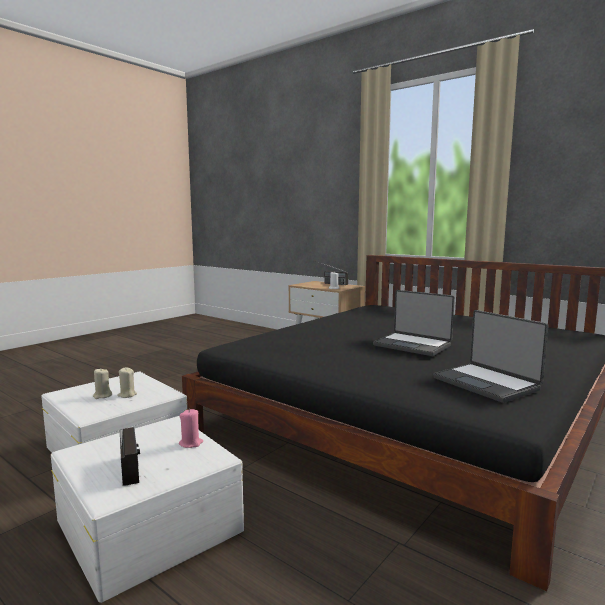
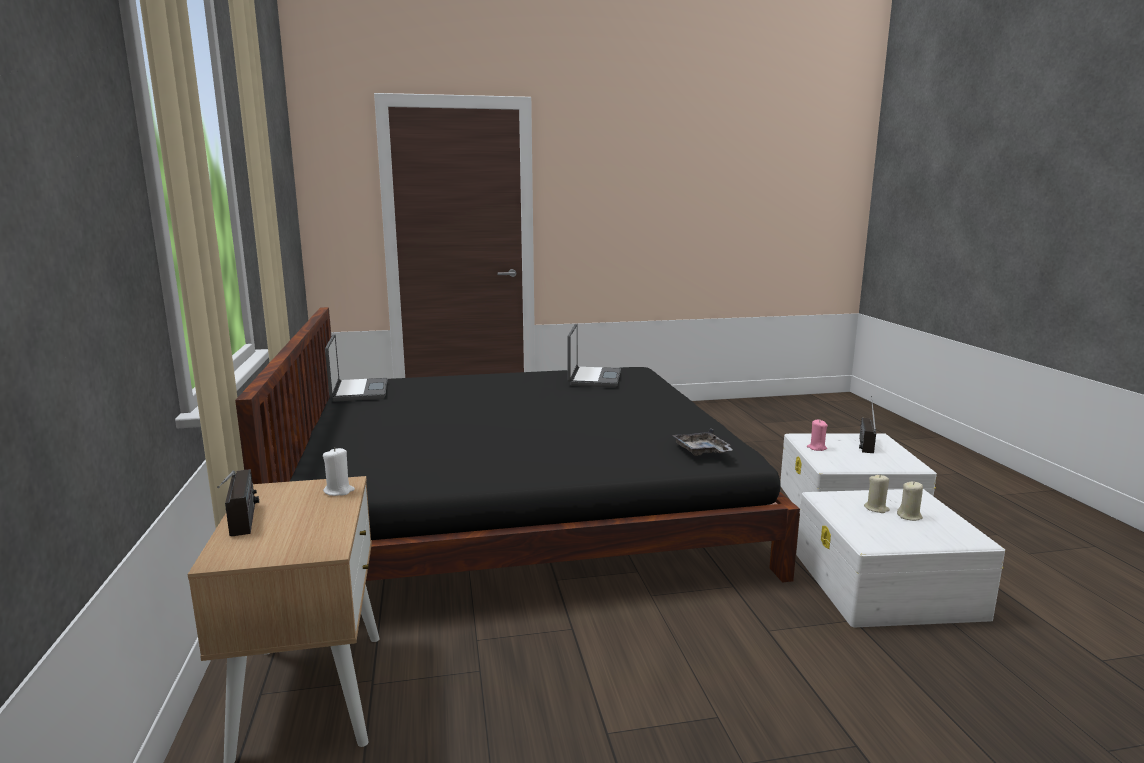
camera: 140 degrees left, 5 degrees up
(253, 342) = (702, 451): none -> grey tray
(413, 345) = (546, 407): laptop -> laptop (358, 391)

